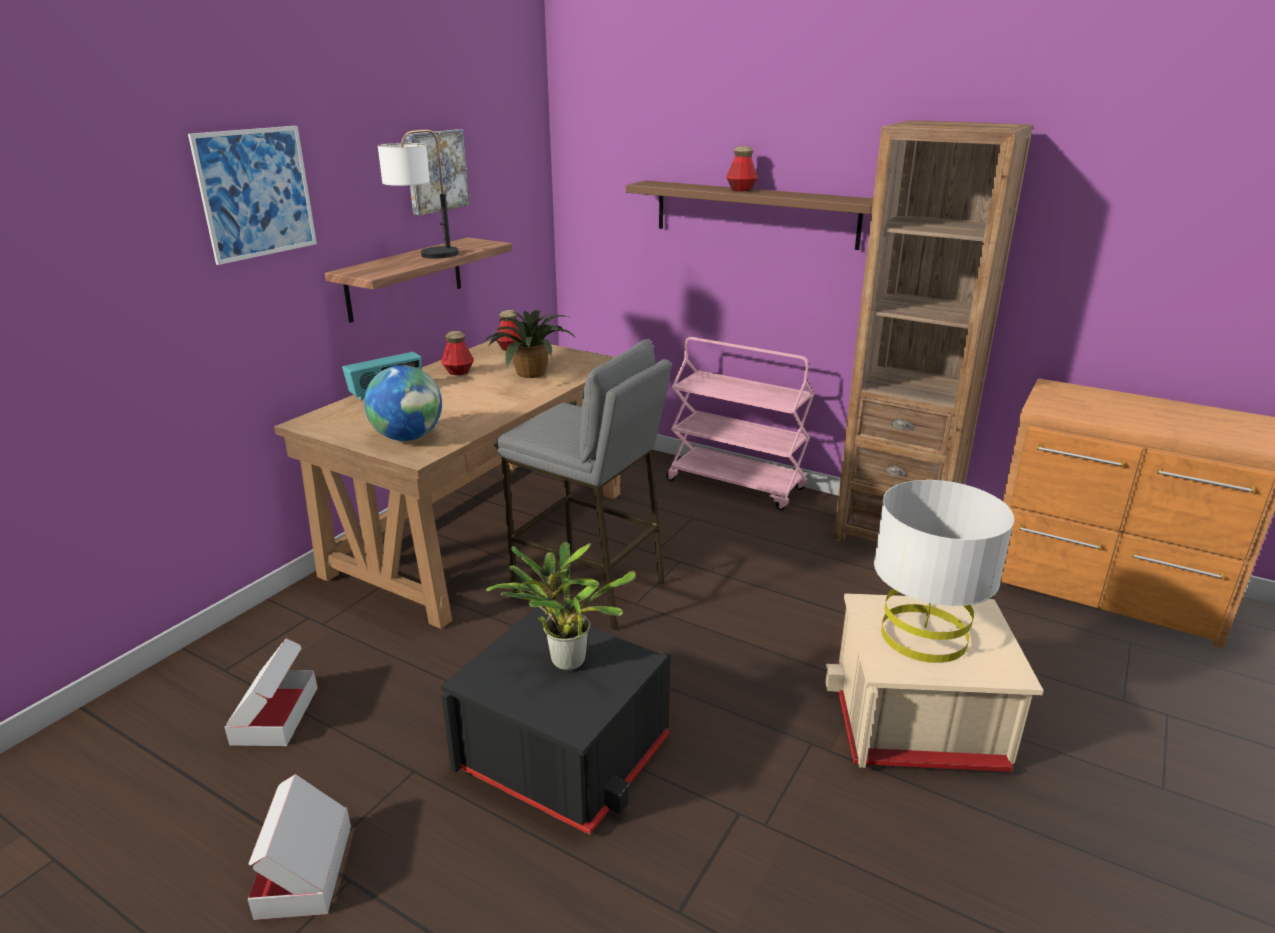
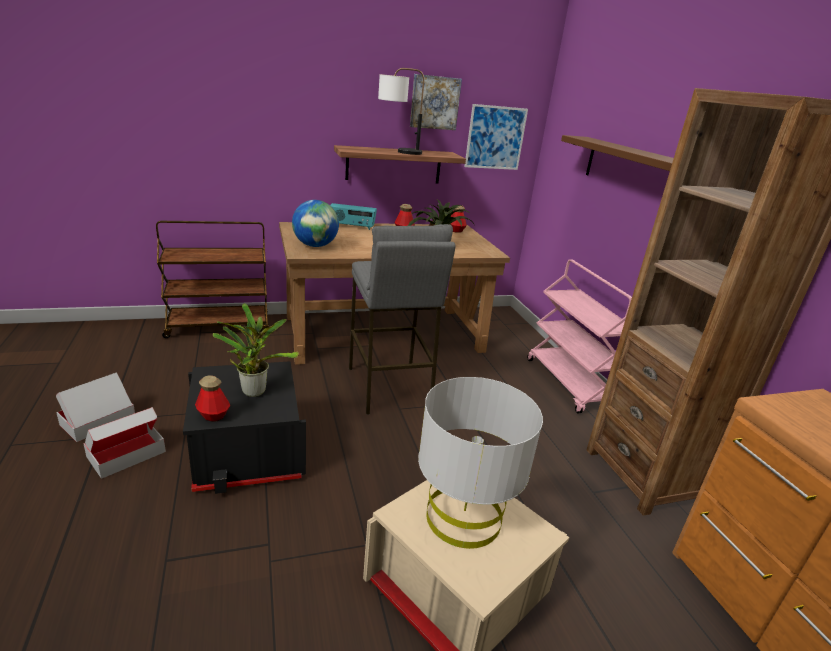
camera: 40 degrees right, 0 degrees up
(240, 645) = (219, 326): none -> brown cart
(256, 193) = (297, 88): picture -> picture (495, 138)
(275, 715) = (186, 359): cardboard box -> cardboard box (126, 454)
(741, 190) = (632, 149): bottle -> bottle (213, 415)

